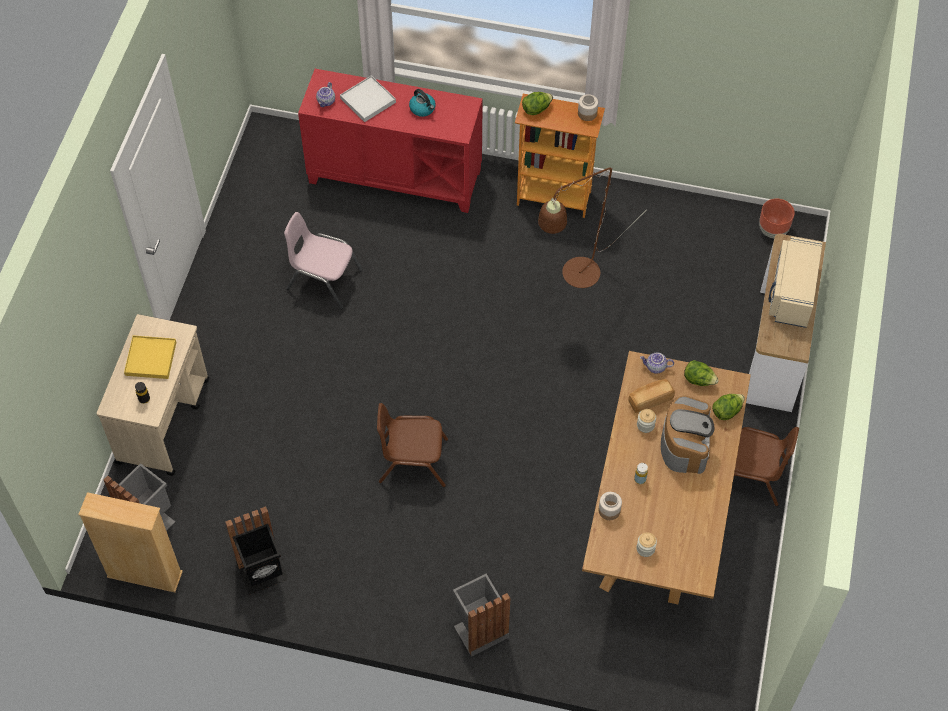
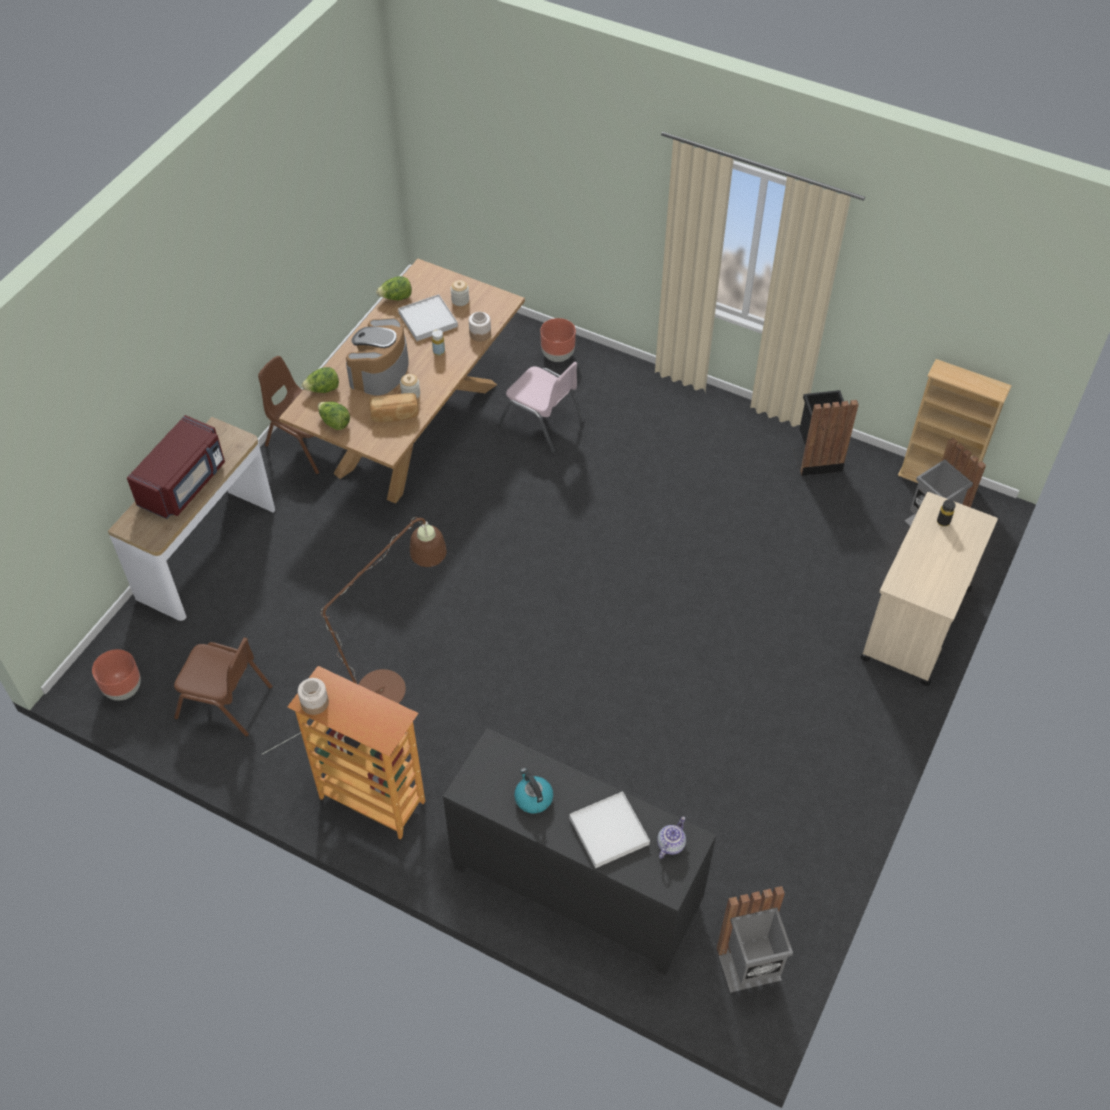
camera: 165 degrees left, 5 degrees down
(150, 359) = (936, 563): yellow tray -> none
(324, 280) = (703, 753): pink chair -> pink chair (541, 423)
(395, 176) = (575, 887): red cabinet -> black cabinet
(413, 461) = (644, 525): brown chair -> brown chair (224, 702)
(479, 629) = (619, 375): grey trash can -> grey trash can (750, 967)
(536, 109) = (380, 725): lettuce -> lettuce (396, 298)
(550, 640) = (557, 356): none -> brown planter
(655, 367) = (373, 443): teapot -> none
(667, 515) = (428, 320): none -> white tray
(791, 293) = (184, 484): beige microwave -> red microwave

